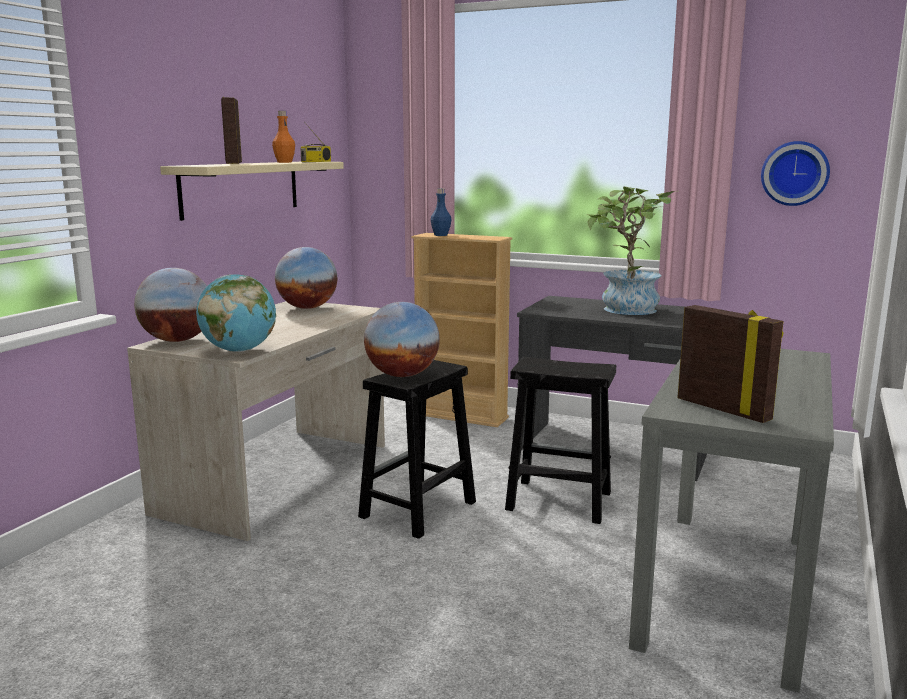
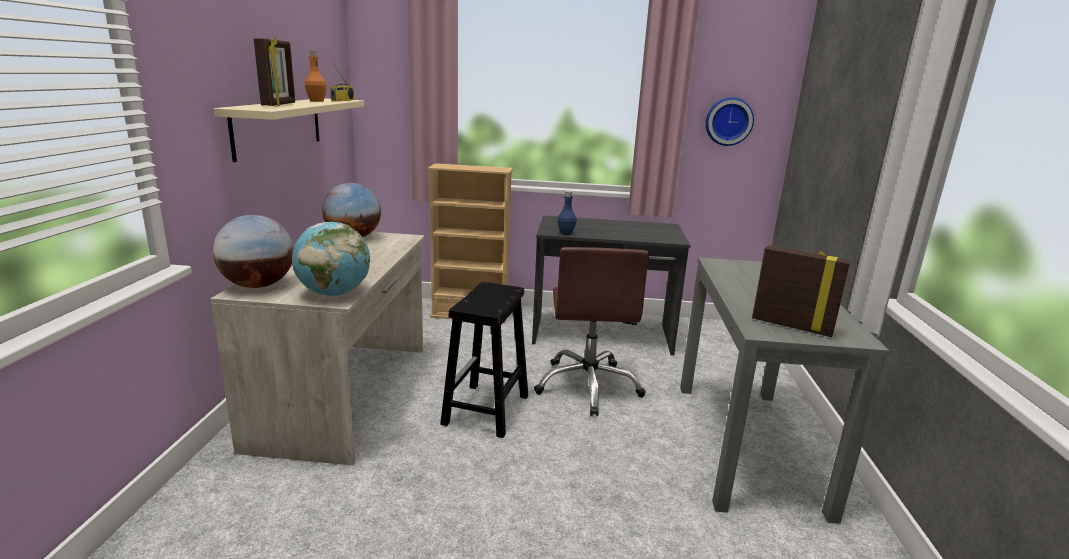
camera: 20 degrees left, 5 degrees up
(233, 164) = (280, 105): picture frame -> picture frame turned 150 degrees counterclockwise
(402, 375) = (479, 302): globe -> none
(441, 235) = (452, 166): blue bottle -> blue bottle (566, 233)
(557, 501) = (588, 386): black stool -> brown office chair
(624, 310) = (614, 228): potted plant -> none

